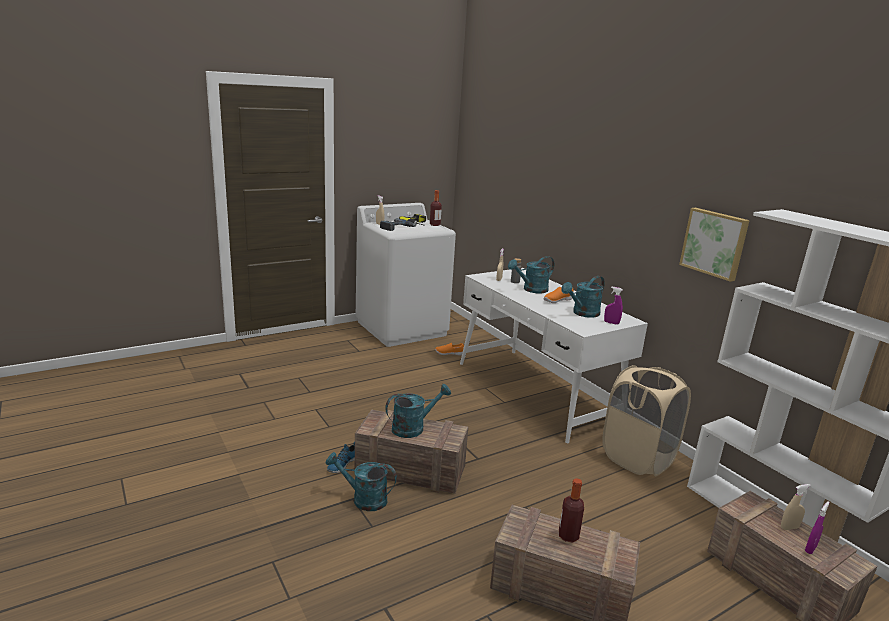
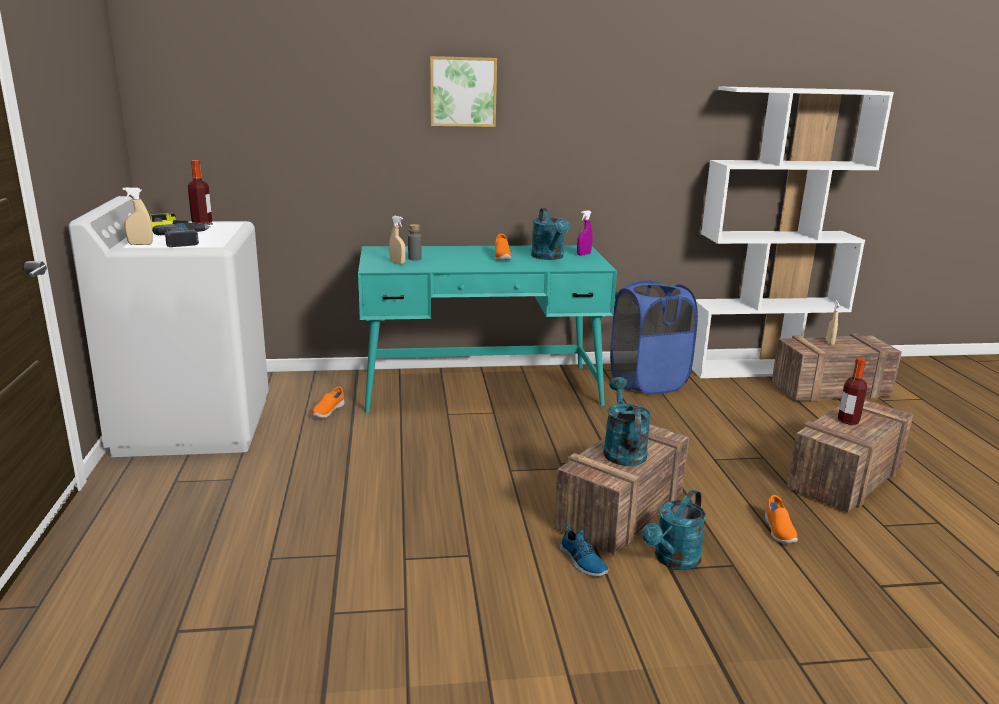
camera: 65 degrees left, 0 degrees up
(432, 547) = (778, 531): none -> orange shoe
(531, 290) = (453, 258): turquoise watering can -> none
(536, 391) = (482, 388): white desk -> turquoise desk
(637, 458) = (648, 382): beige laundry basket -> blue laundry basket
(714, 243) = (652, 135): picture -> picture (463, 91)
(810, 549) = (856, 345): purple spray bottle -> none

